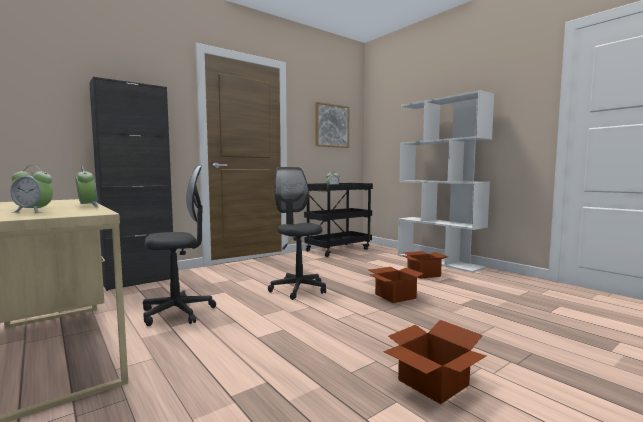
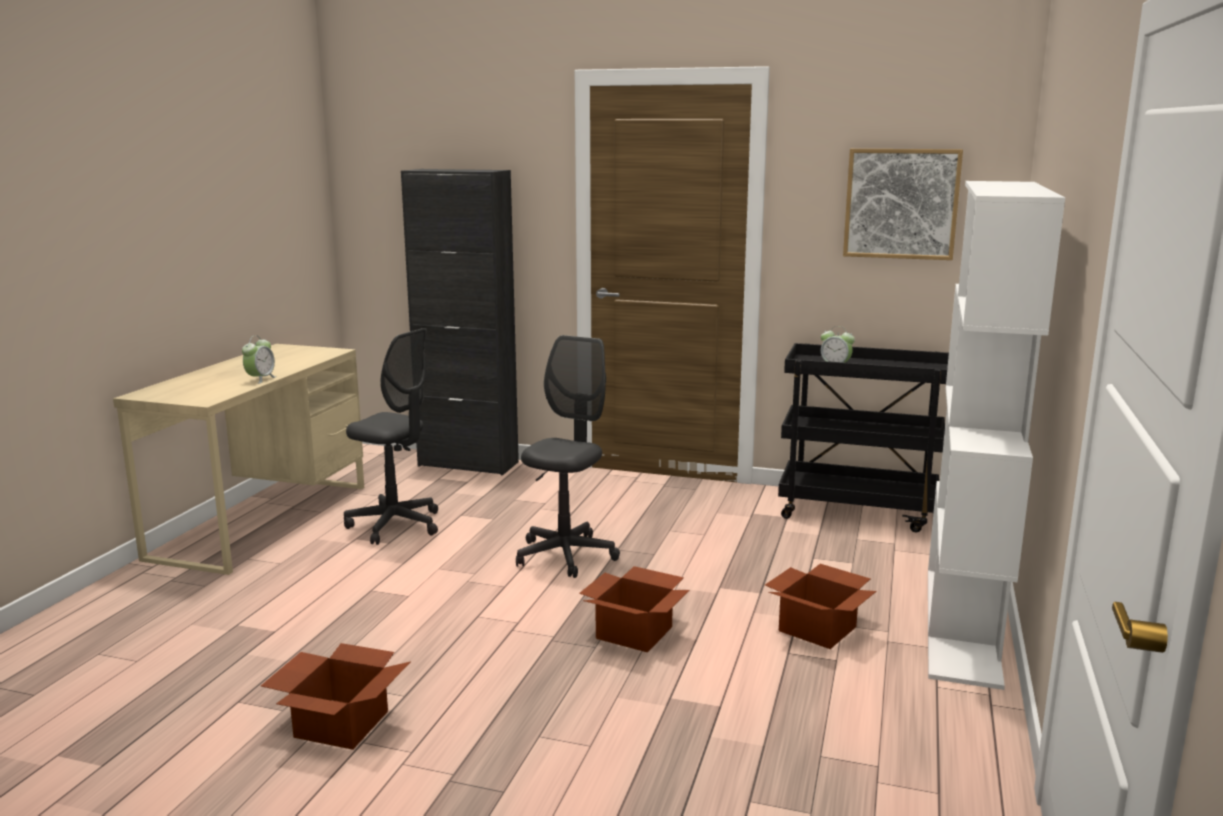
camera: 55 degrees right, 10 degrees up
(33, 211) = (200, 383): alarm clock -> none

